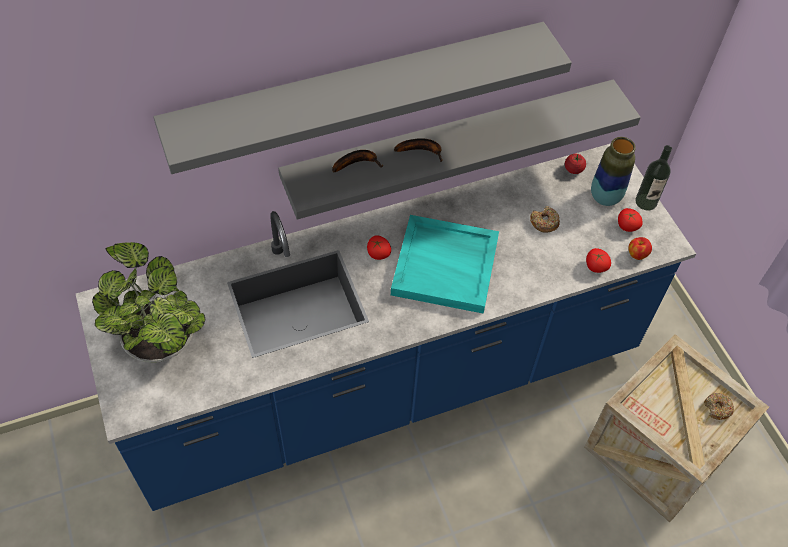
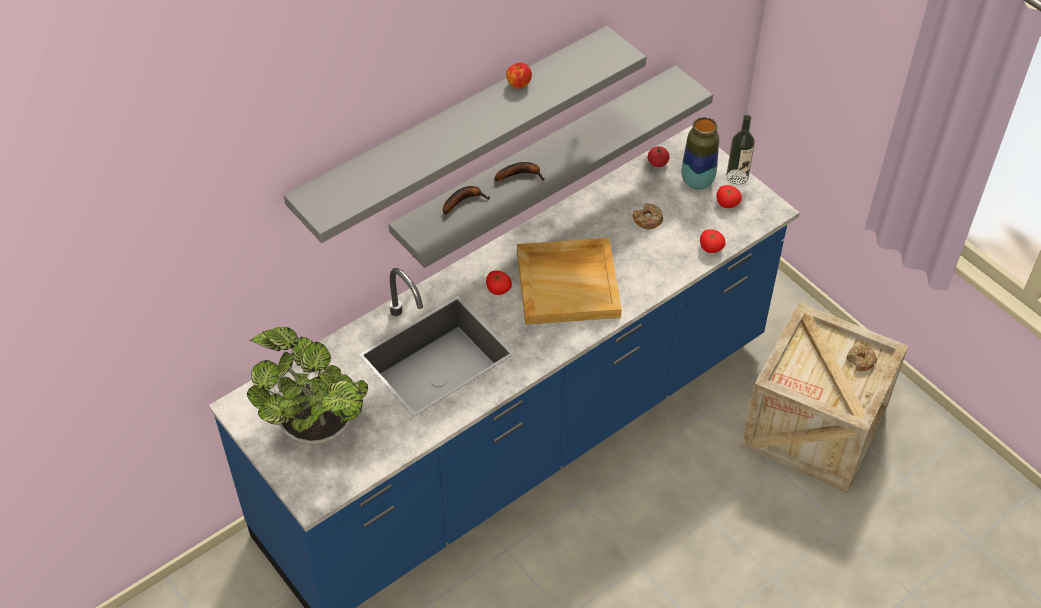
camera: 15 degrees left, 5 degrees down
(446, 265) = (568, 283): turquoise tray -> beige tray
(637, 254) = (745, 227): apple -> apple (518, 84)

